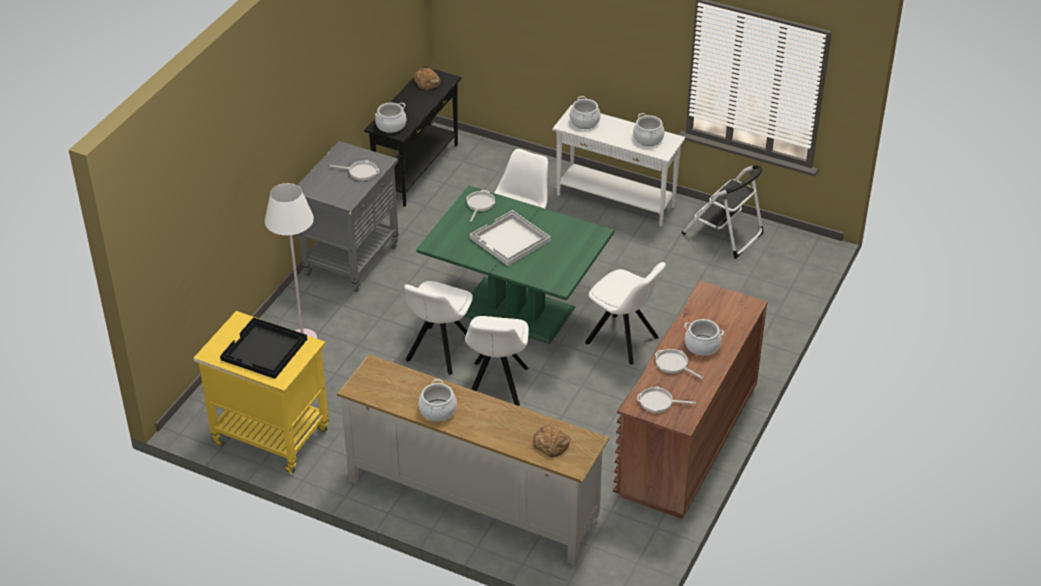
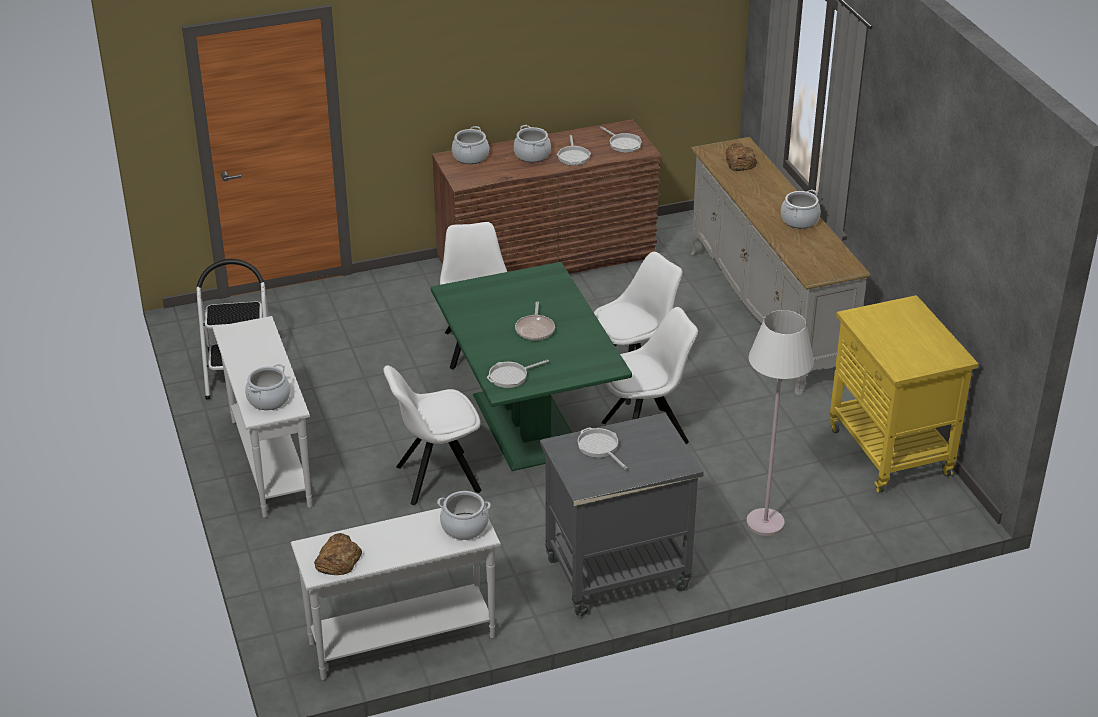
camera: 135 degrees left, 5 degrees down
(264, 350) = (902, 333): black tray -> none
(416, 170) = (401, 642): black console table -> white console table
(510, 240) = (535, 329): white tray -> frying pan
(648, 138) = (247, 345): cooking pot -> cooking pot (470, 157)

